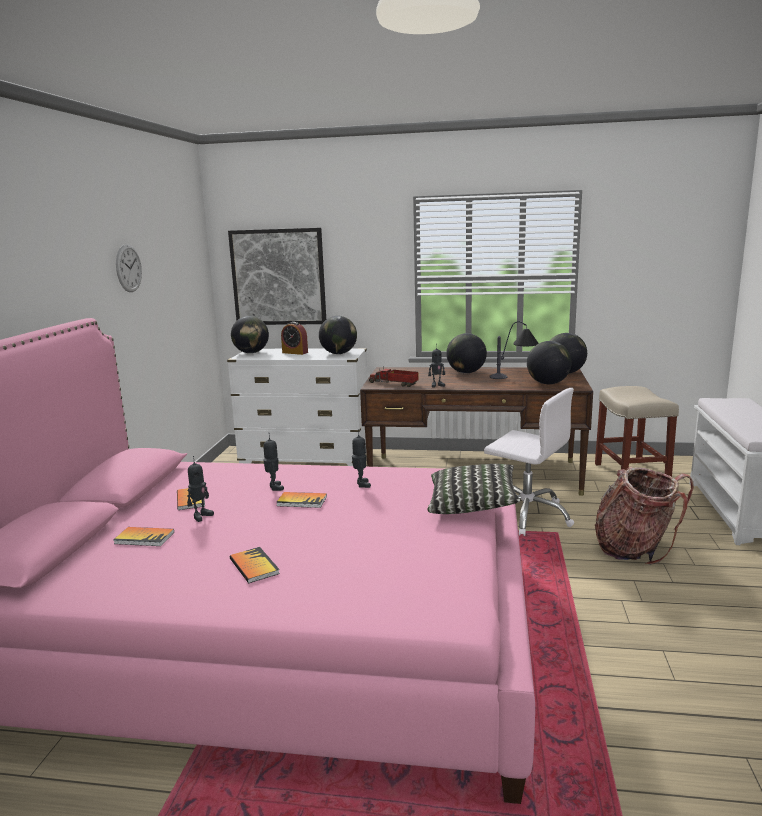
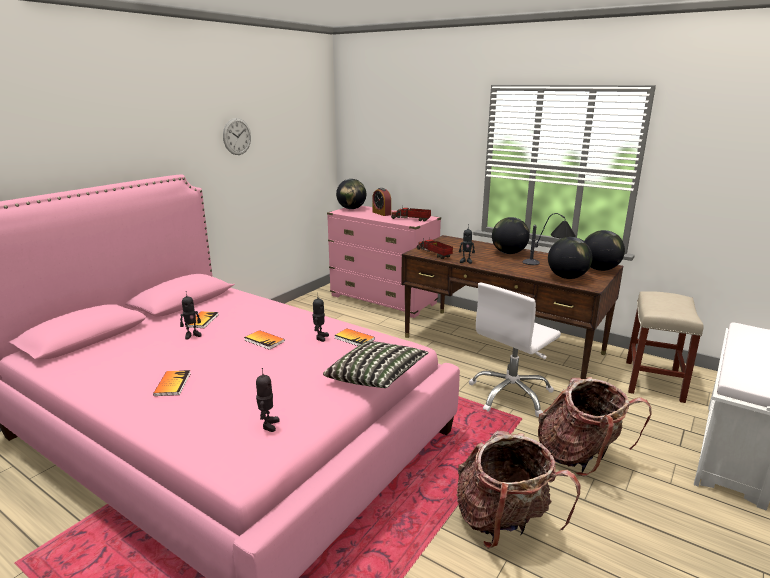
camera: 25 degrees right, 5 degrees up
(144, 538) = (143, 343): book -> book (354, 338)
(274, 488) = (261, 325): toy robot -> toy robot (268, 425)
(278, 277) = (381, 148): picture -> none
(306, 458) = (383, 300): white dresser -> pink dresser
(338, 353) = (411, 219): globe -> toy truck
(527, 515) = (511, 394): white office chair -> white office chair turned 75 degrees clockwise
(631, 622) = (504, 523): none -> backpack

